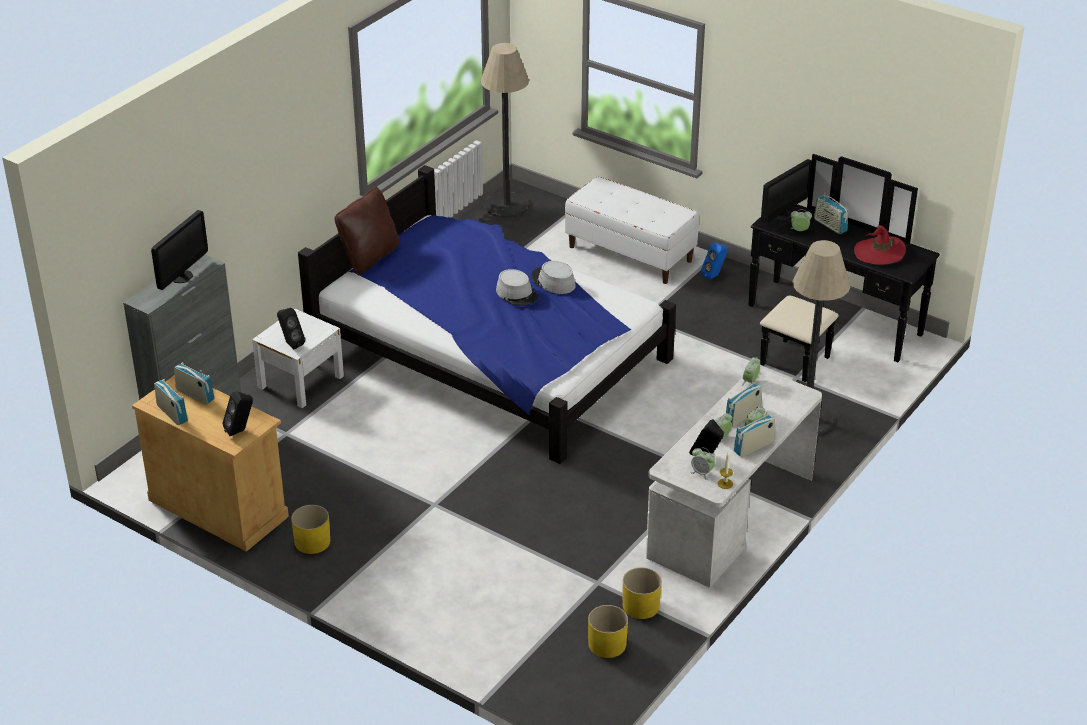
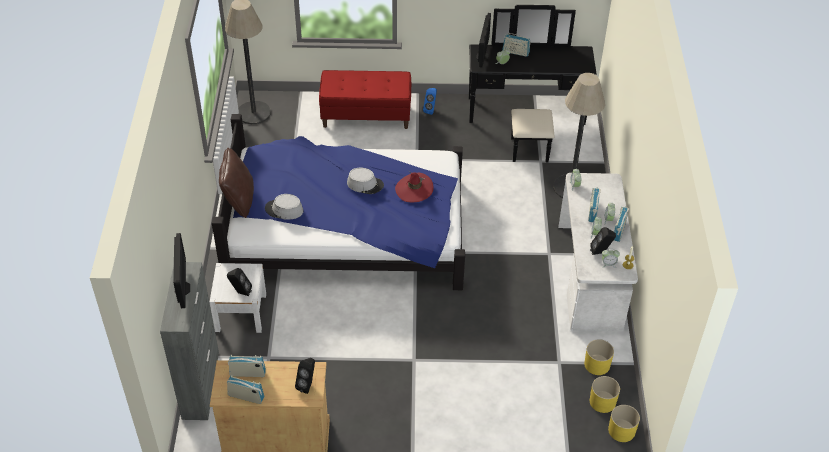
camera: 35 degrees left, 10 degrees up
(312, 542) = (363, 430): yellow planter -> yellow planter (621, 431)
(553, 281) = (378, 164): grey hat -> grey hat (284, 210)
(630, 253) = (366, 115): white bench -> red bench
(879, 252) = (560, 60): red hat -> red hat (414, 189)

